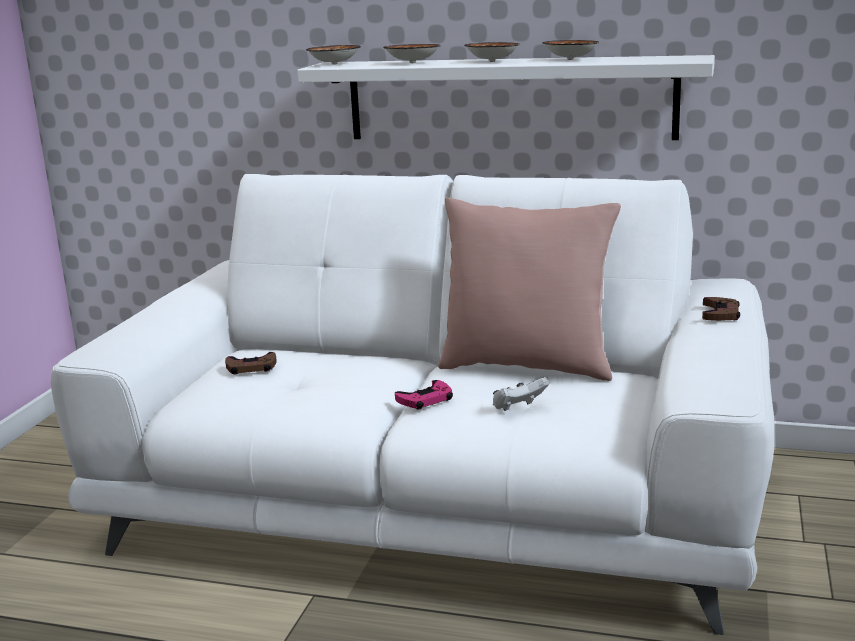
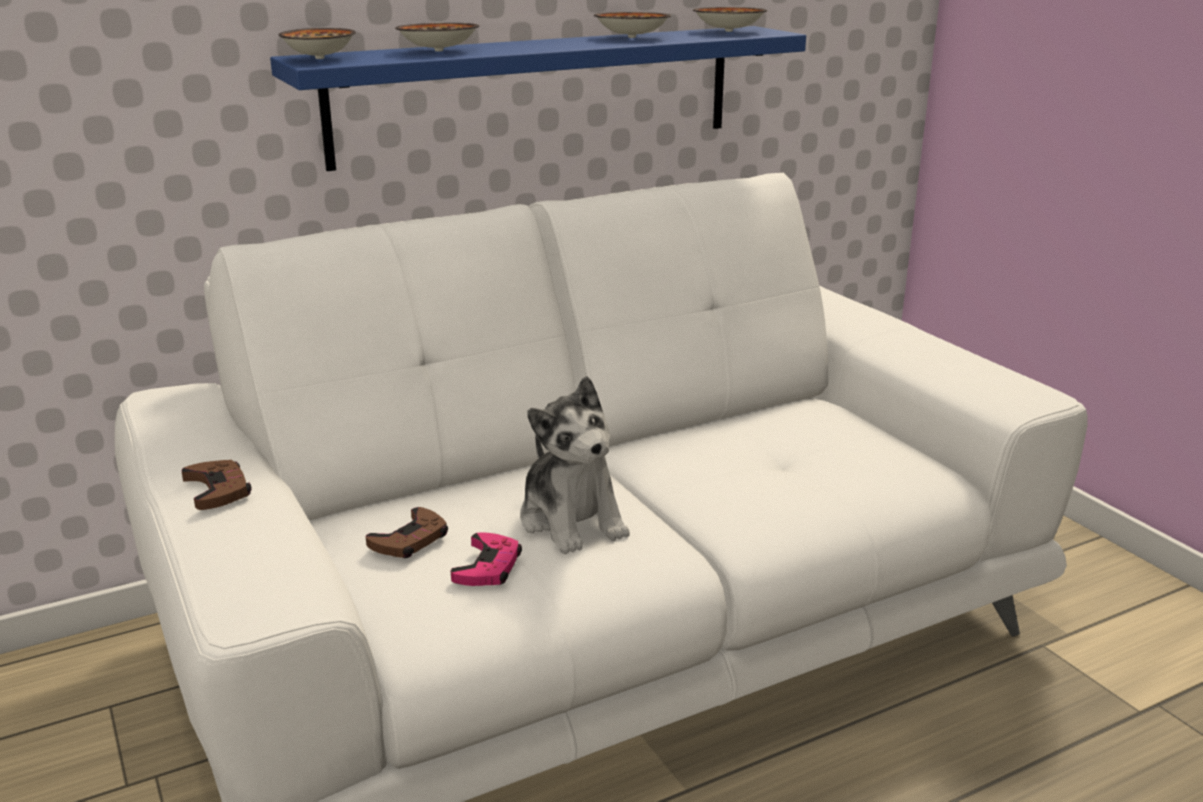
camera: 45 degrees left, 5 degrees up
(341, 386) = (572, 520): none -> plush toy
(425, 400) = (699, 500): pink game controller -> pink game controller (488, 567)
(492, 61) = (546, 44): bowl -> bowl (730, 31)
(509, 99) = (538, 94): white shelf -> blue shelf
(518, 408) = (801, 473): white game controller -> none
(527, 365) = (712, 424): pink pillow -> none
(720, 314) = (854, 313): brown game controller -> brown game controller (218, 490)

